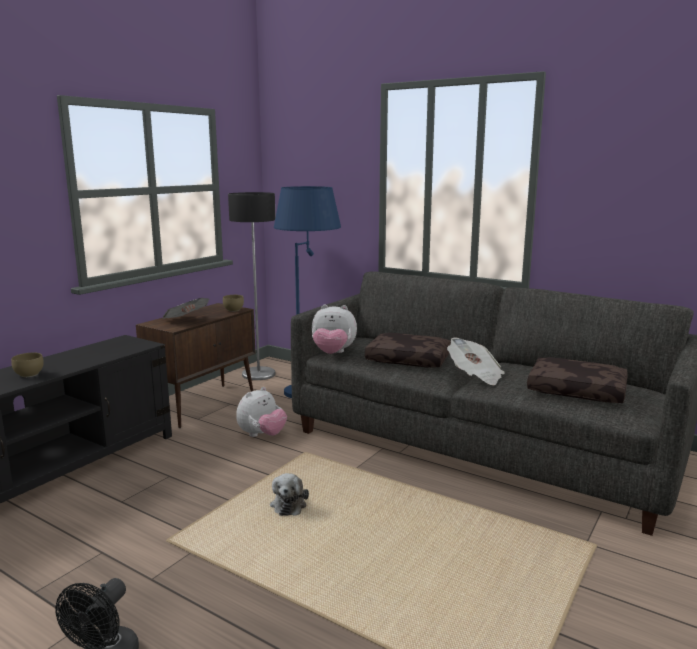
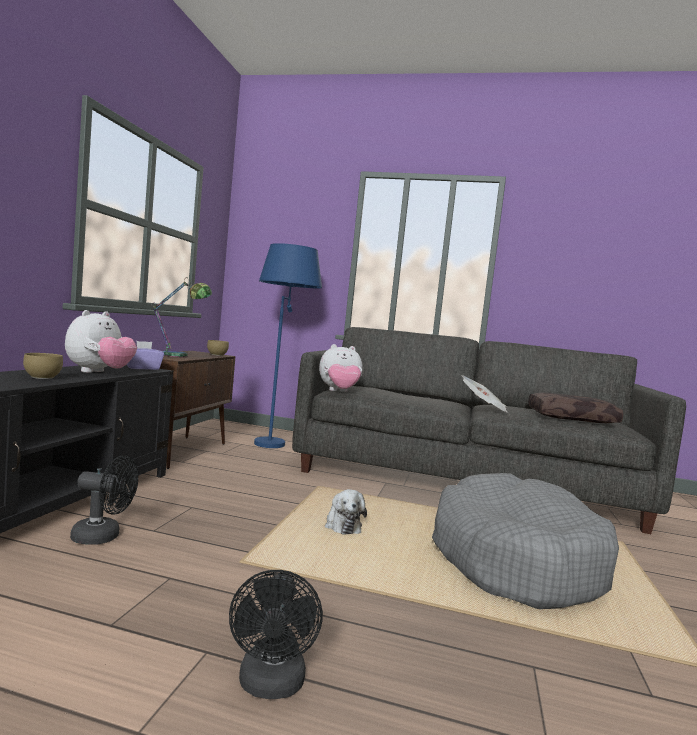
camera: 20 degrees left, 10 degrees down
(79, 506) = (103, 537): none -> black fan
(137, 344) = (143, 368): none -> purple tissue box
(186, 321) = (180, 356): newspaper -> table lamp
(258, 374) = (215, 430): floor lamp -> none
(262, 435) = (262, 474): plush toy -> plush toy (99, 372)
(409, 359) = (411, 398): brown pillow -> none
(433, 558) = (514, 559): none -> grey dog bed

